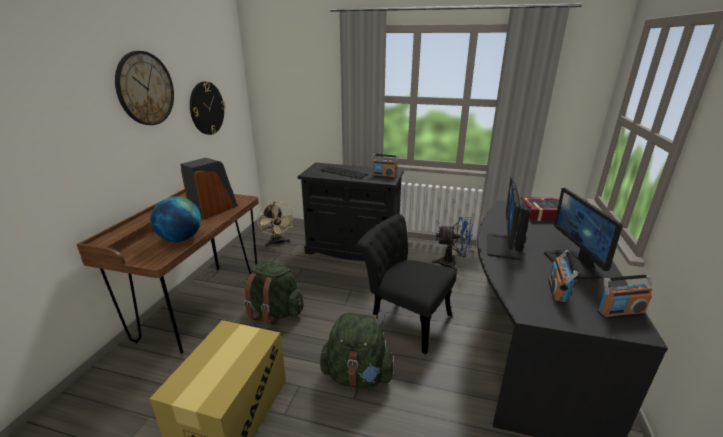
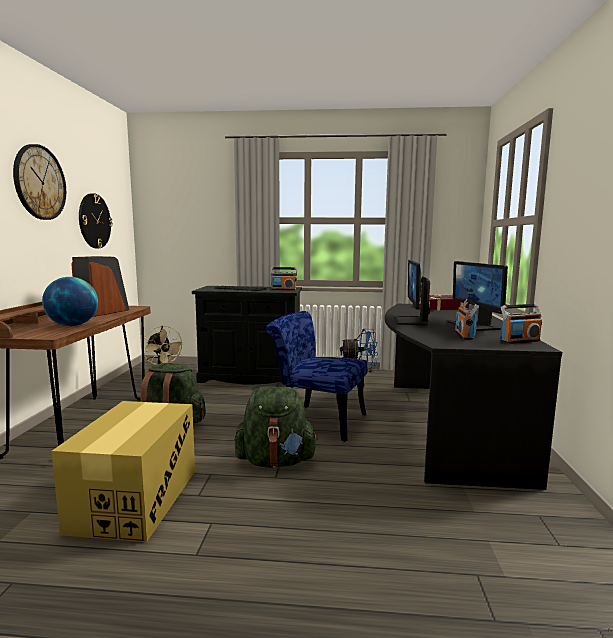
camera: 10 degrees left, 15 degrees down
(403, 319) = (316, 420): black chair -> blue chair

